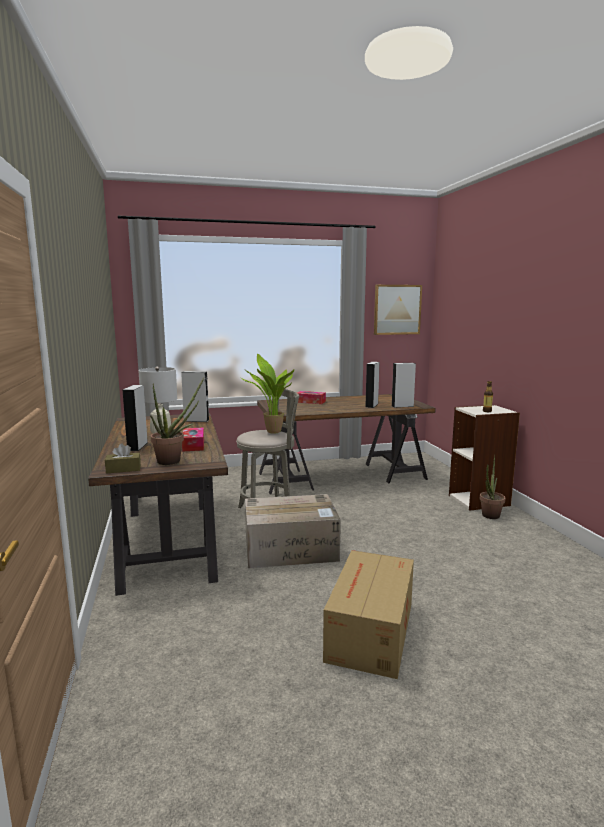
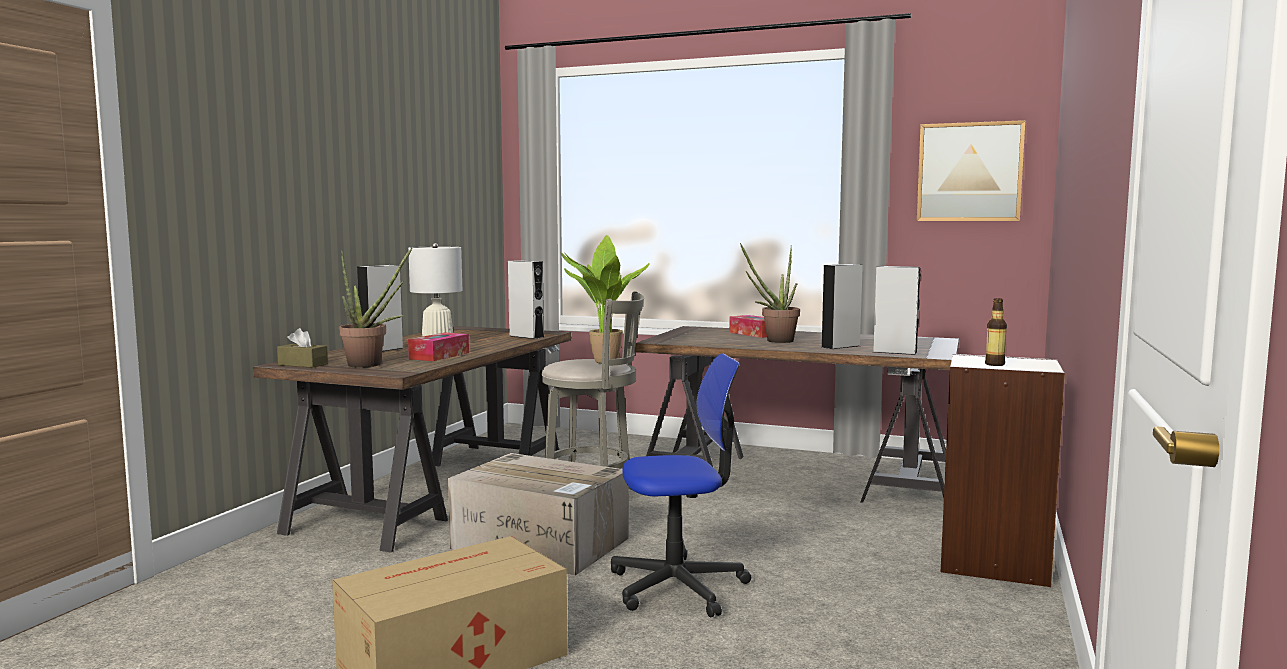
camera: 35 degrees right, 5 degrees down
(393, 551) = (678, 586): none -> office chair
(489, 517) = (961, 591): potted plant -> potted plant (774, 341)

